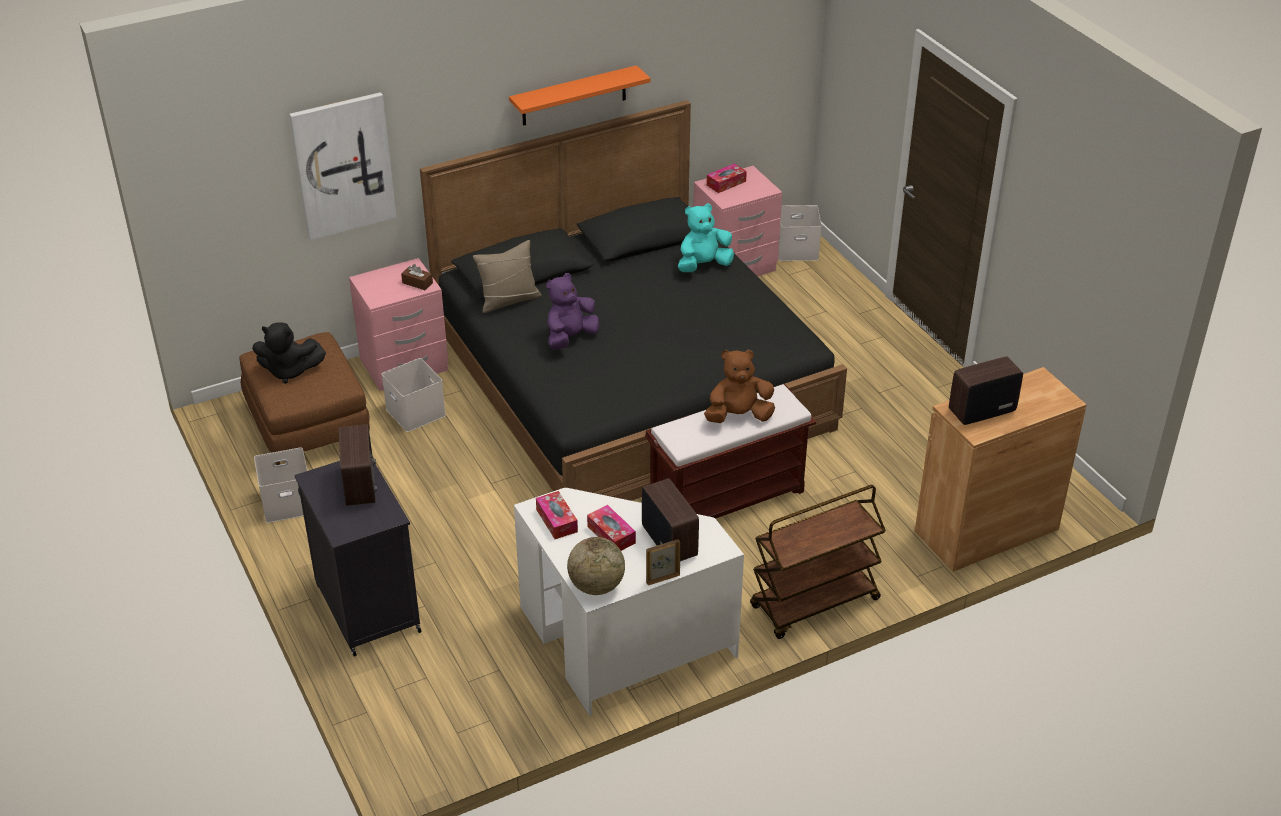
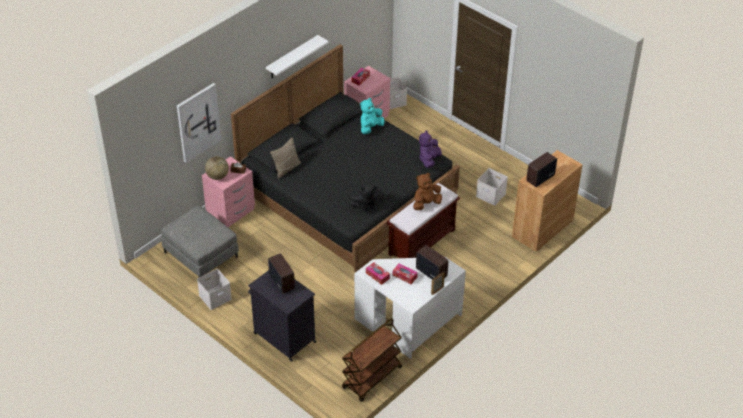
camera: 20 degrees left, 5 degrees up
(289, 371) = (194, 231): black plush toy -> black plush toy (366, 205)
(307, 425) = (200, 255): brown ottoman -> grey ottoman
(417, 412) = (251, 235): white storage box -> white storage box (491, 194)
(570, 338) = (327, 182): purple plush toy -> purple plush toy (429, 160)
(574, 96) = (292, 57): orange shelf -> white shelf
(596, 586) = (410, 301): globe -> globe (217, 176)
(814, 604) = (483, 282): brown cart -> brown cart (372, 378)

